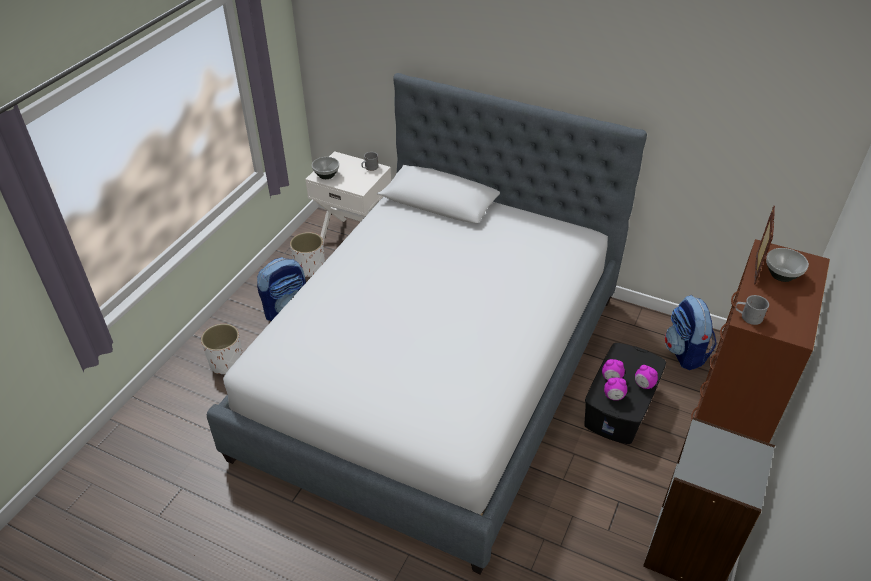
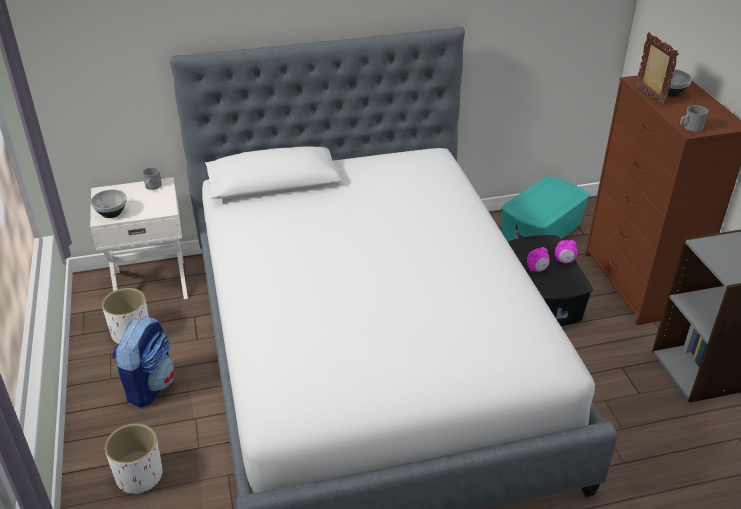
camera: 40 degrees left, 5 degrees down
(613, 396) = (554, 282): alarm clock -> none
(685, 353) = (541, 231): backpack -> turquoise storage box

